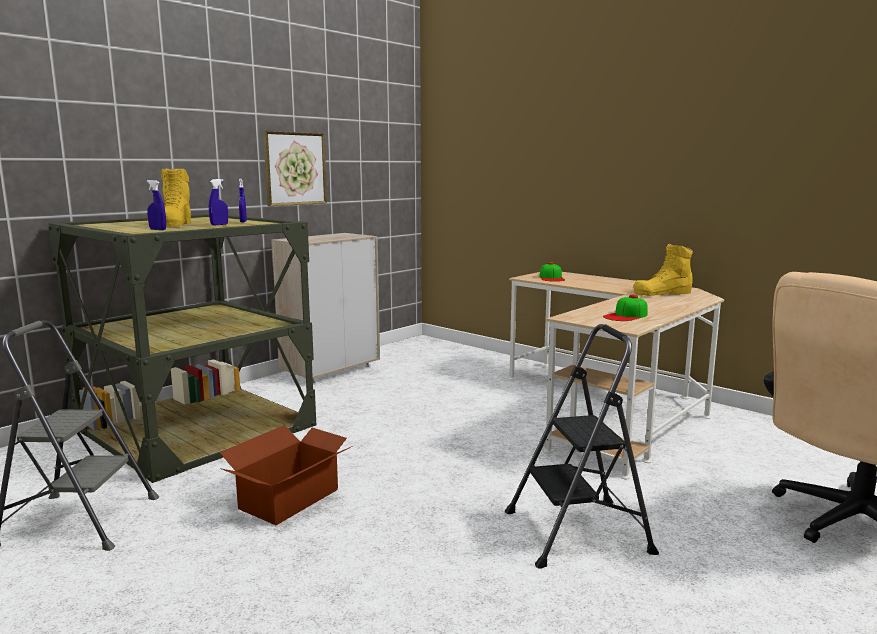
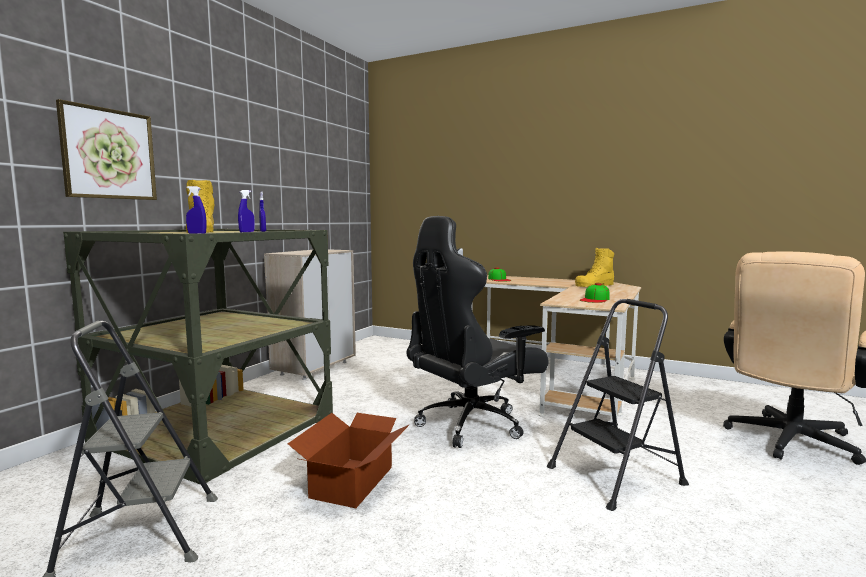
camera: 15 degrees left, 5 degrees down
(295, 169) = (281, 193): picture -> picture (109, 154)
(462, 452) = (475, 423): none -> black office chair

